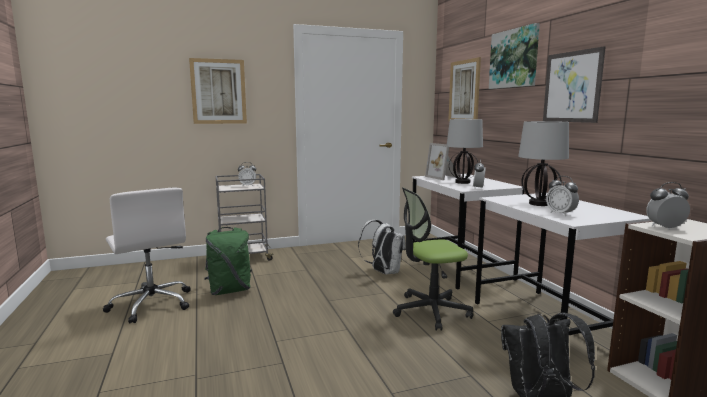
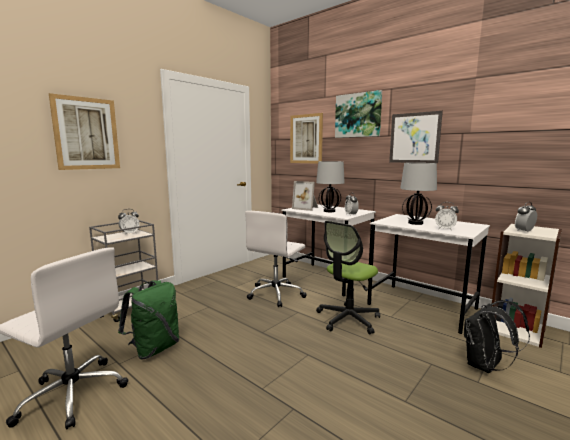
camera: 30 degrees left, 0 degrees up
(383, 272) = (276, 294): white backpack -> white office chair

